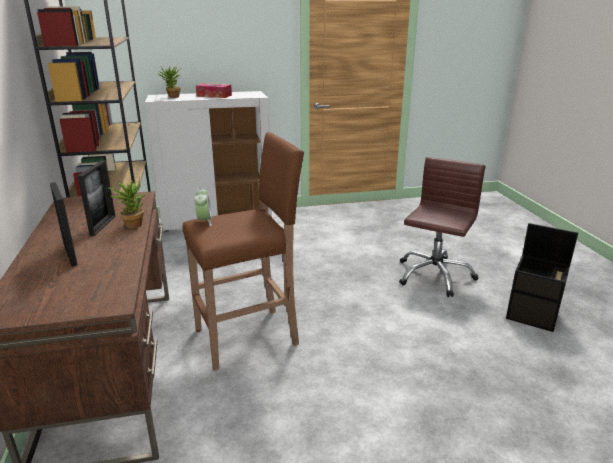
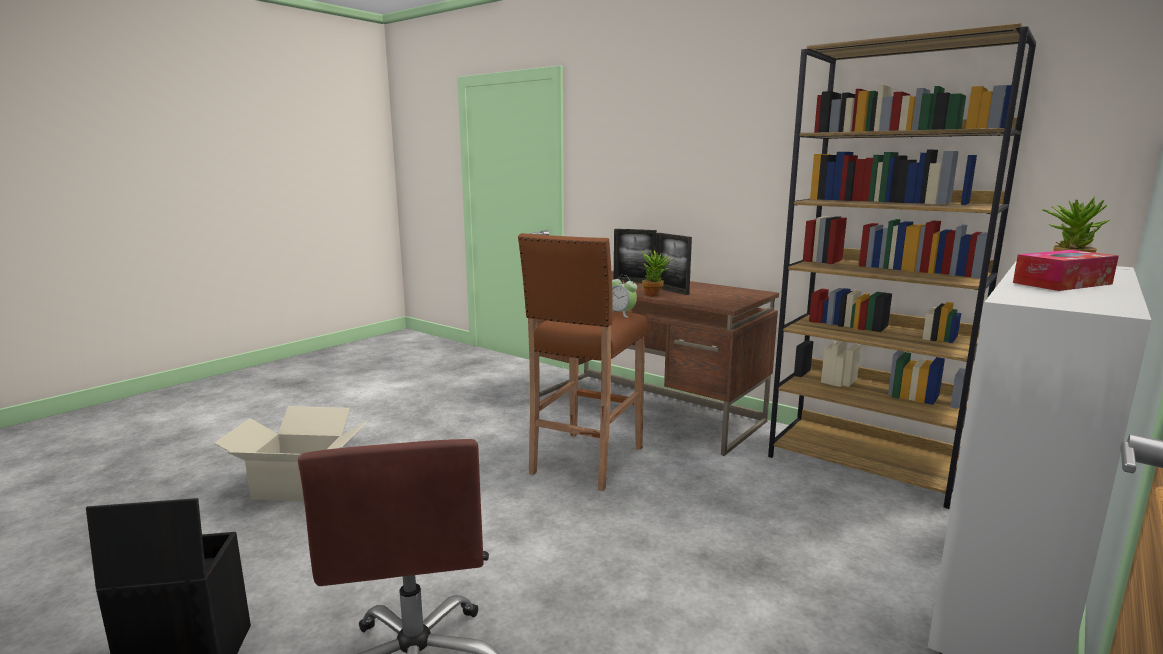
camera: 140 degrees right, 10 degrees down
(483, 424) = (300, 484): none -> cardboard box

